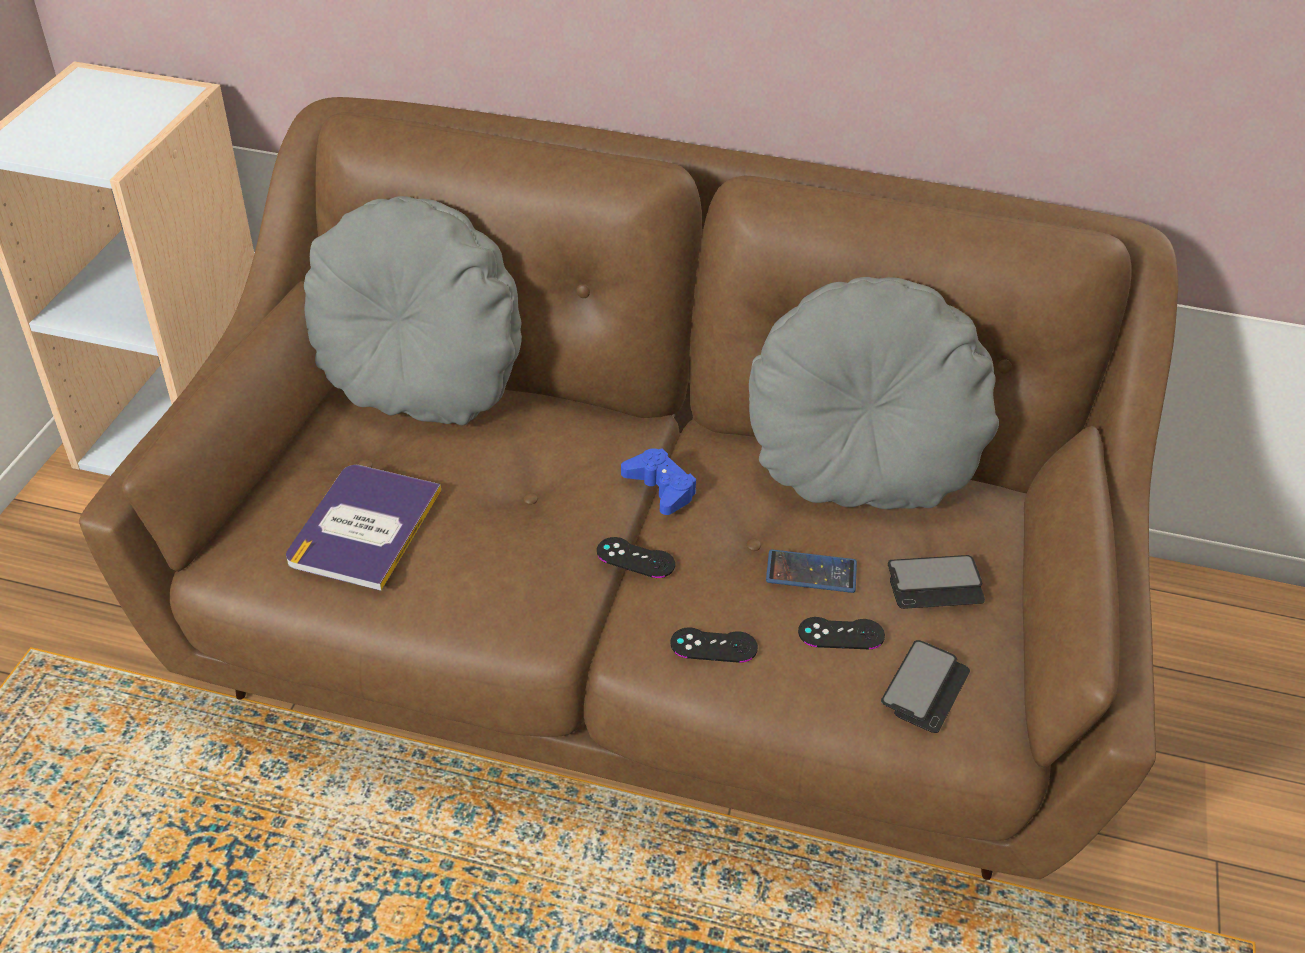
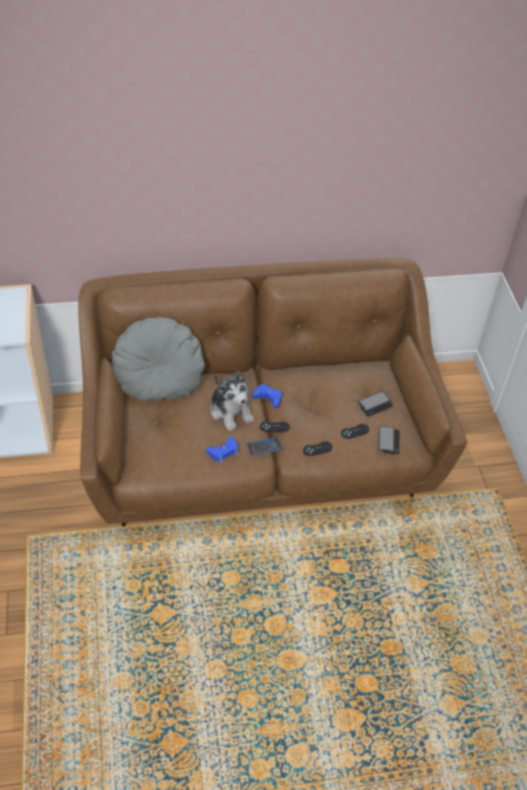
camera: 25 degrees left, 5 degrees up
(364, 527) = (176, 446): book -> none
(468, 576) = (223, 452): none -> blue game controller
(552, 491) = (231, 411): none -> plush toy
(811, 572) = (334, 413): phone -> phone (264, 447)
(858, 479) = (332, 373): grey pillow -> none

